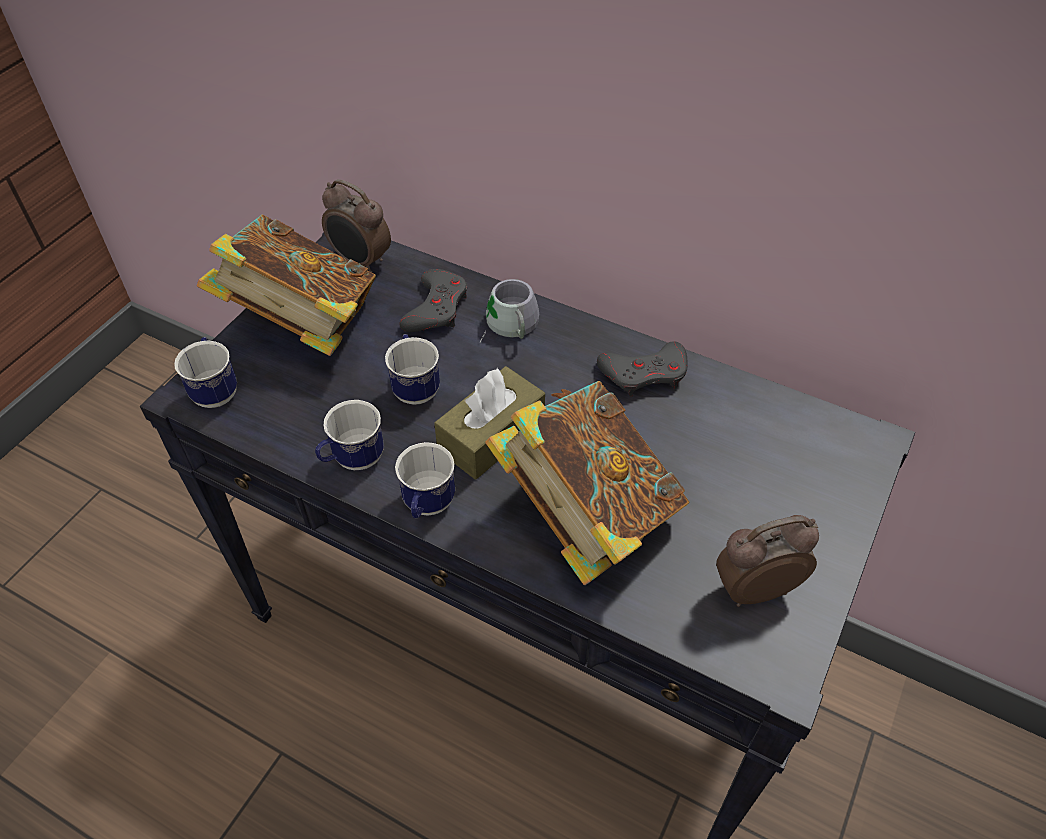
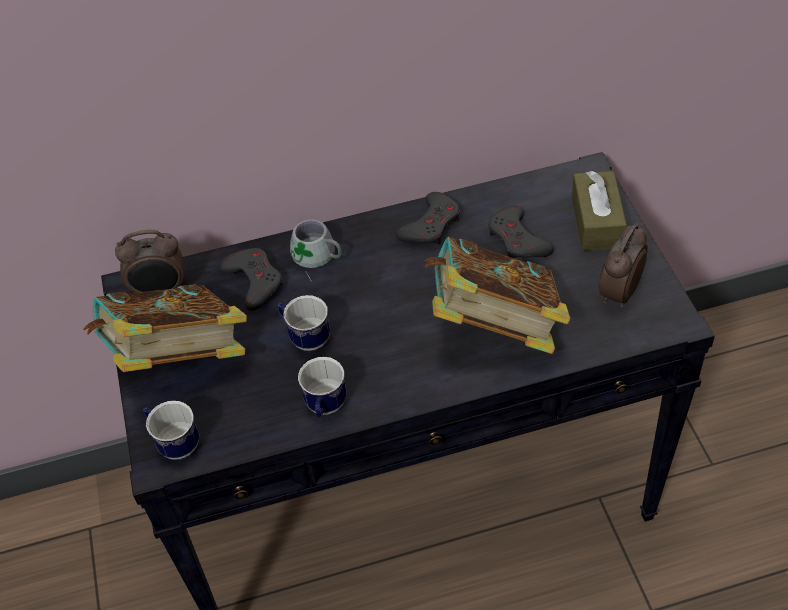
camera: 40 degrees left, 0 degrees up
(427, 507) = (403, 395): mug -> none
(491, 435) = (388, 327): brown tissue box -> brown tissue box (596, 222)
(713, 451) = (518, 240): none -> grey game controller

